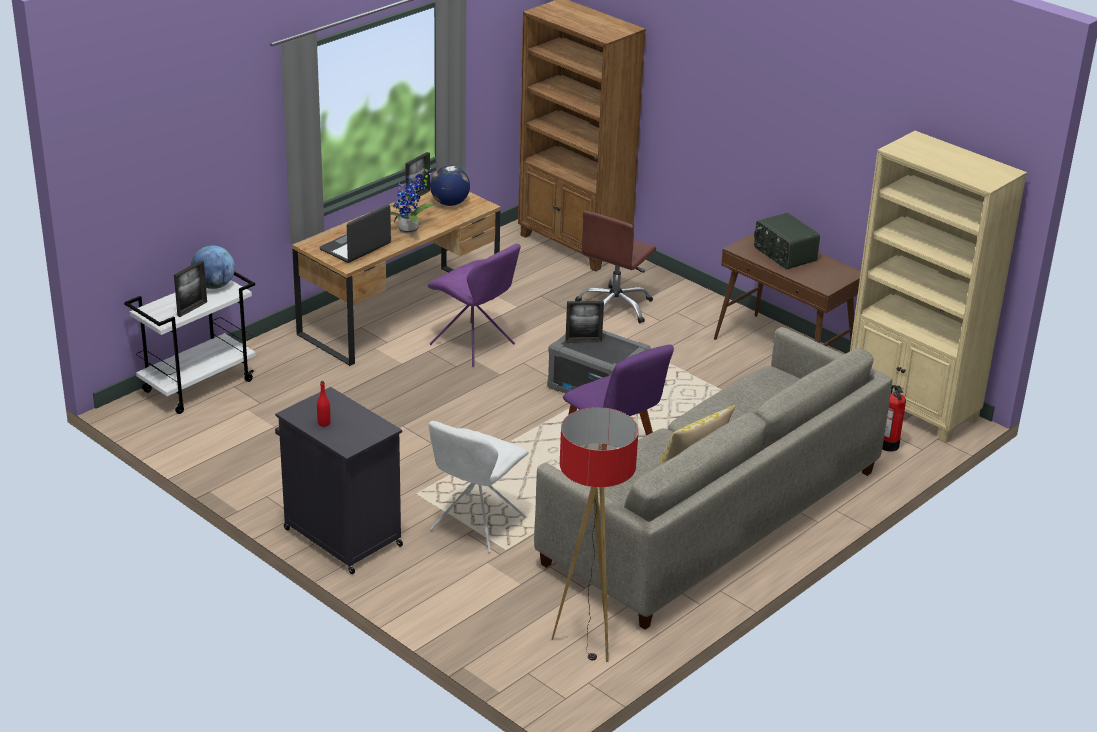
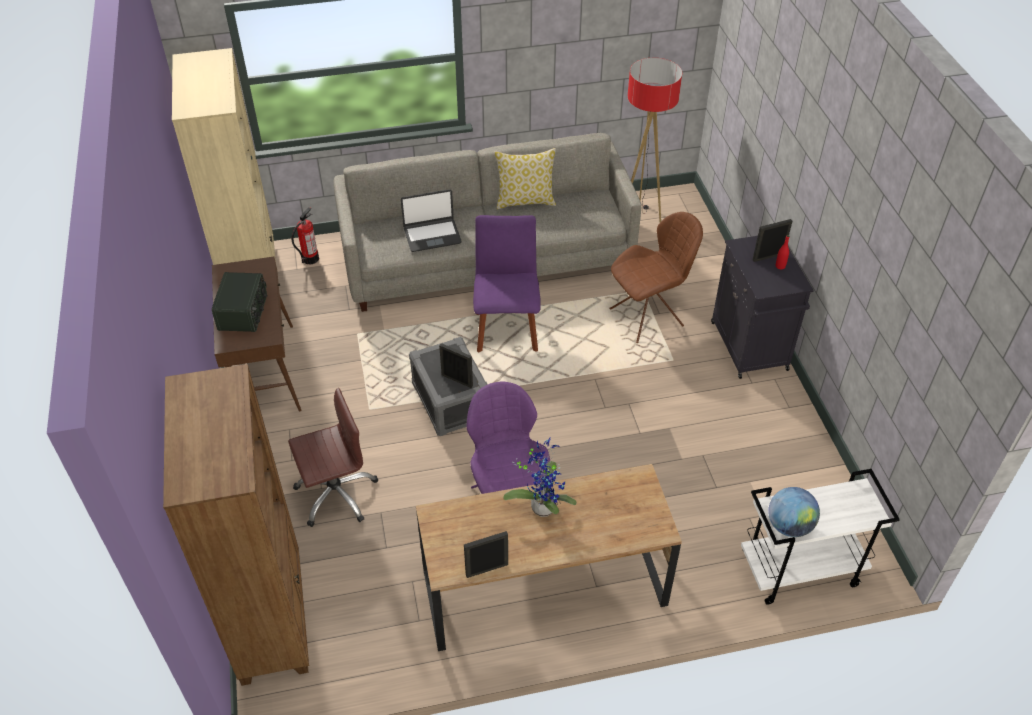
camera: 145 degrees left, 15 degrees up
(192, 309) = (825, 497): picture frame -> picture frame (768, 257)
(355, 247) = (617, 502): laptop -> laptop (432, 235)
(449, 203) = (463, 537): globe -> none
(475, 525) = (649, 316): white chair -> brown chair

